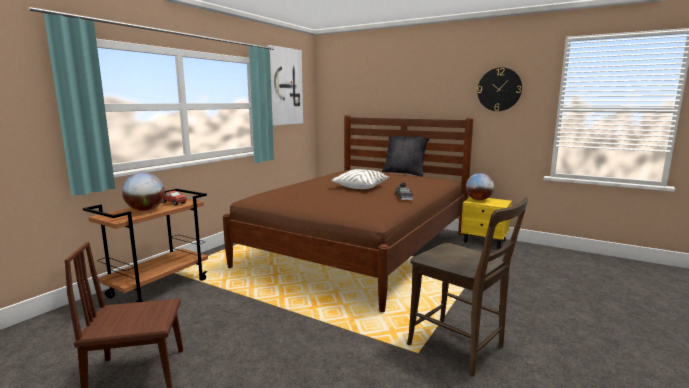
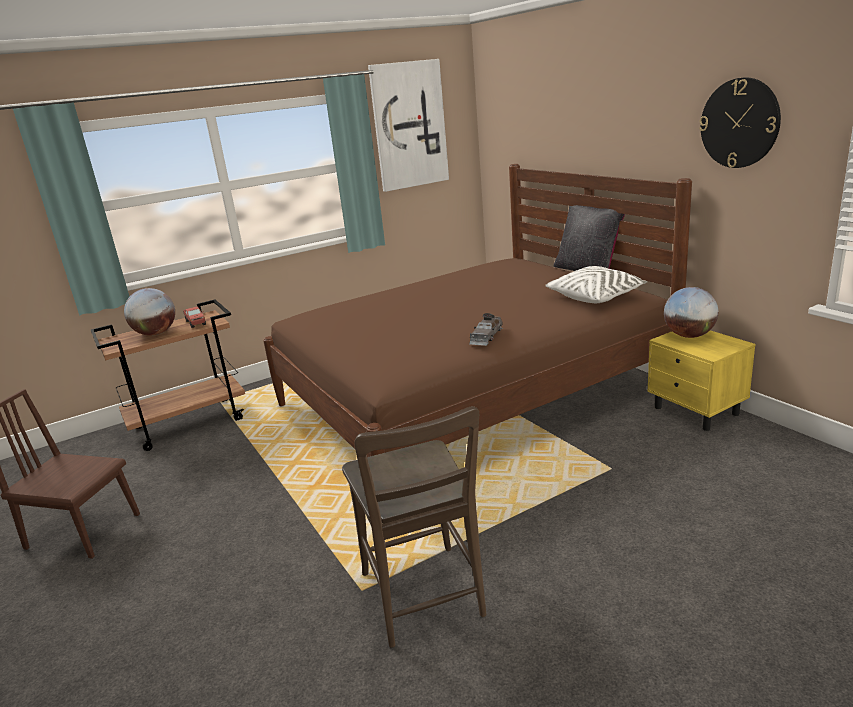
camera: 30 degrees right, 10 degrees up
(361, 187) = (457, 307): white pillow -> white pillow (595, 296)

